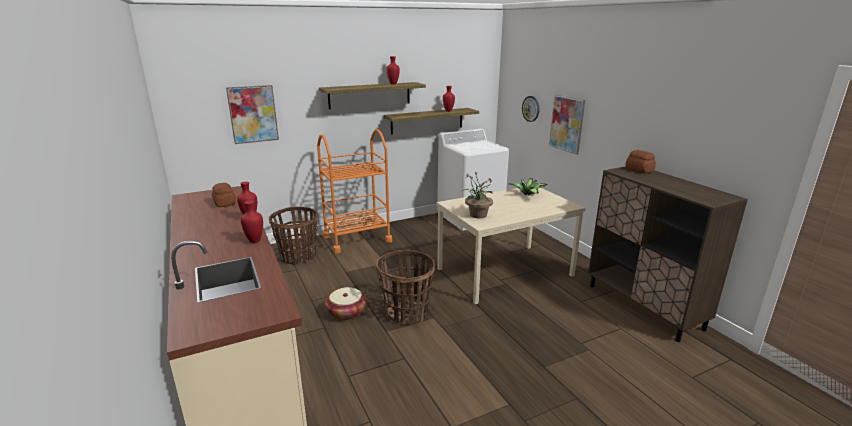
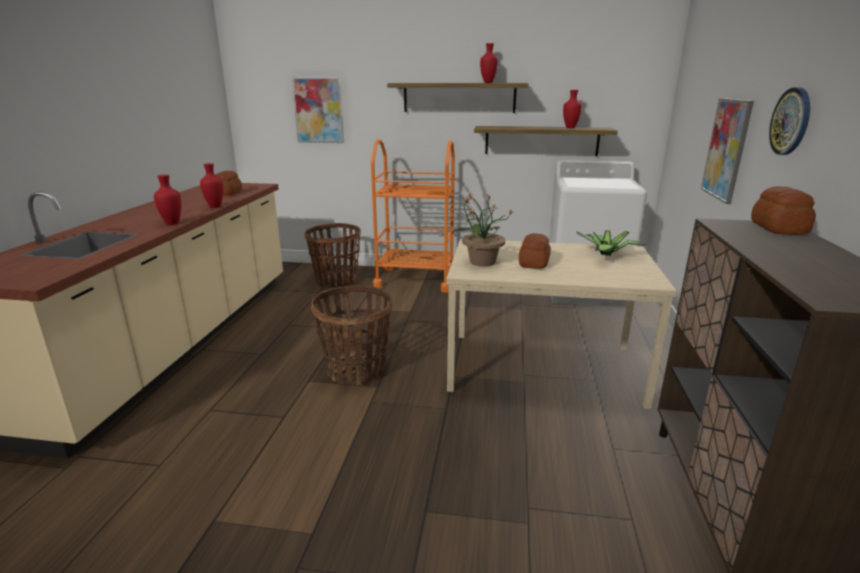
camera: 35 degrees right, 0 degrees up
(346, 312) = (301, 347): basket -> none
(503, 209) = (533, 263): none -> bread
(531, 108) = (695, 128): wall clock -> wall clock (791, 121)

